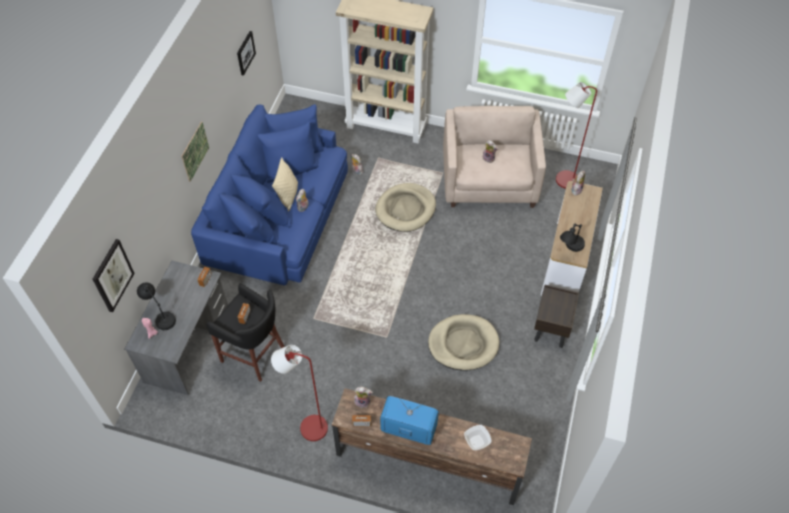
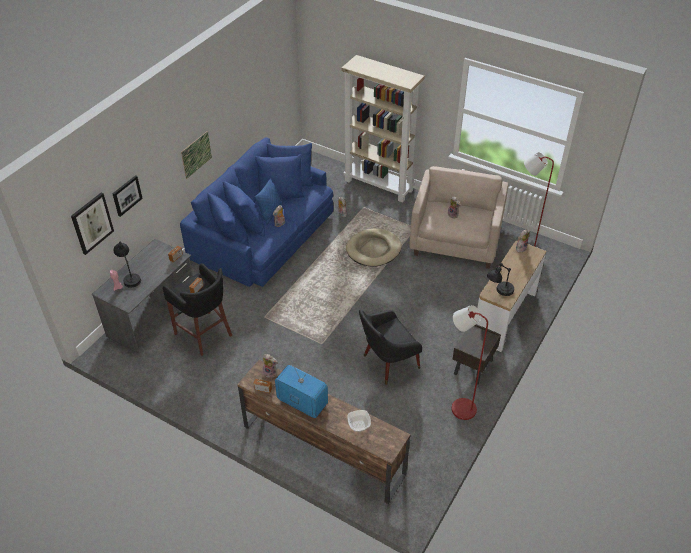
camera: 15 degrees right, 10 degrees down
(245, 53) = (263, 92): picture -> picture (126, 195)
(288, 196) = (270, 213): beige pillow -> blue pillow
(308, 427) = (228, 399): red floor lamp -> red floor lamp (459, 407)
(463, 344) = (387, 363): beige dog bed -> black armchair

